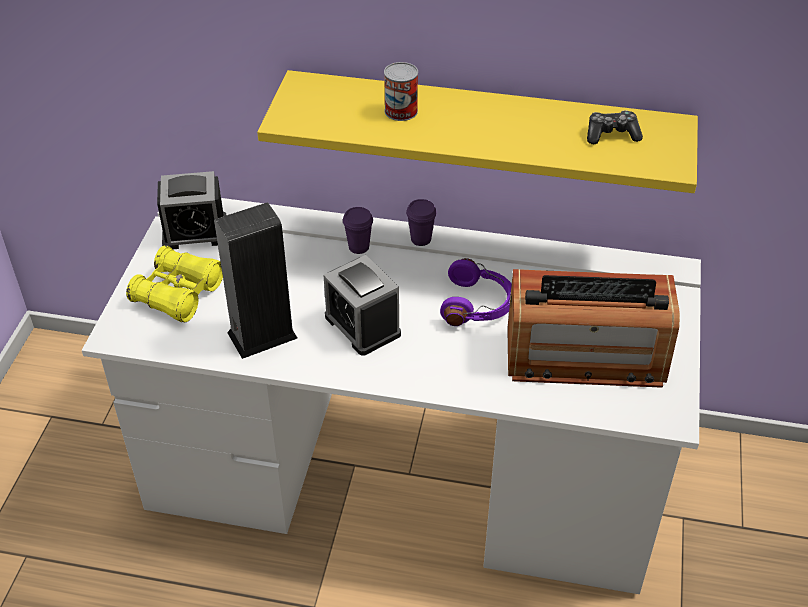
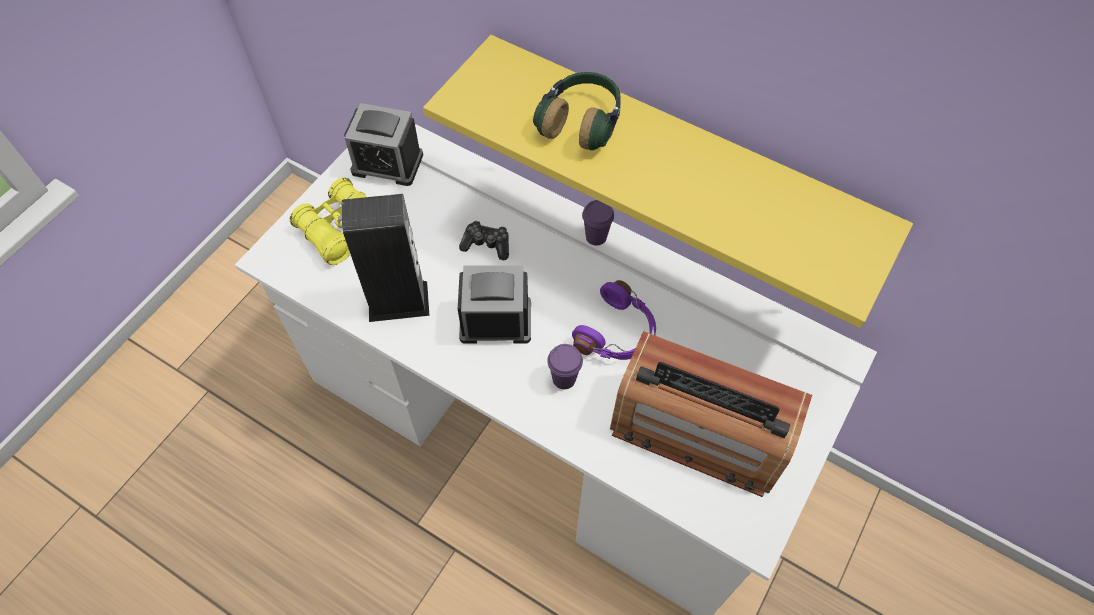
camera: 20 degrees right, 15 degrees up
(358, 247) = (531, 227): purple cup -> purple cup (564, 379)
(362, 325) = (495, 321): alarm clock -> alarm clock turned 105 degrees clockwise
(401, 111) = (581, 122): can -> headphones
(611, 134) = (798, 221): game controller -> game controller (487, 244)

